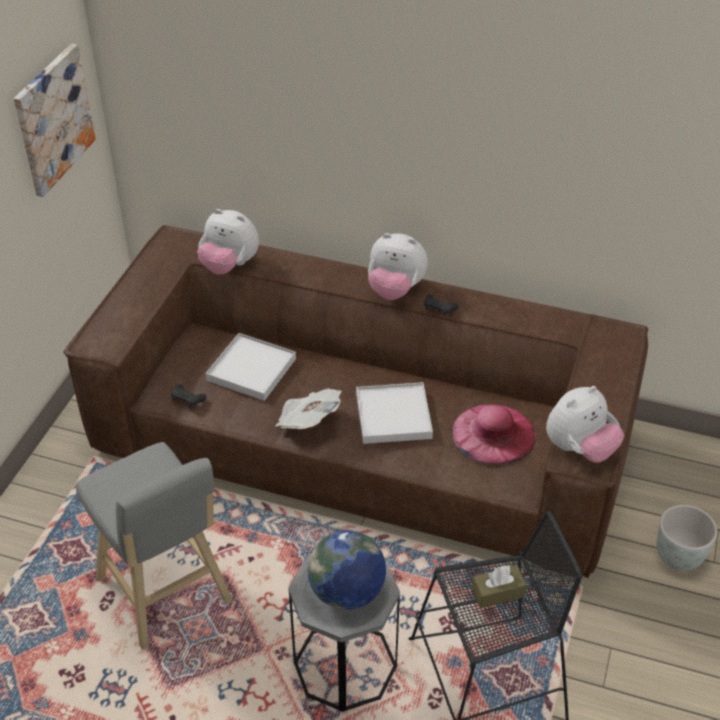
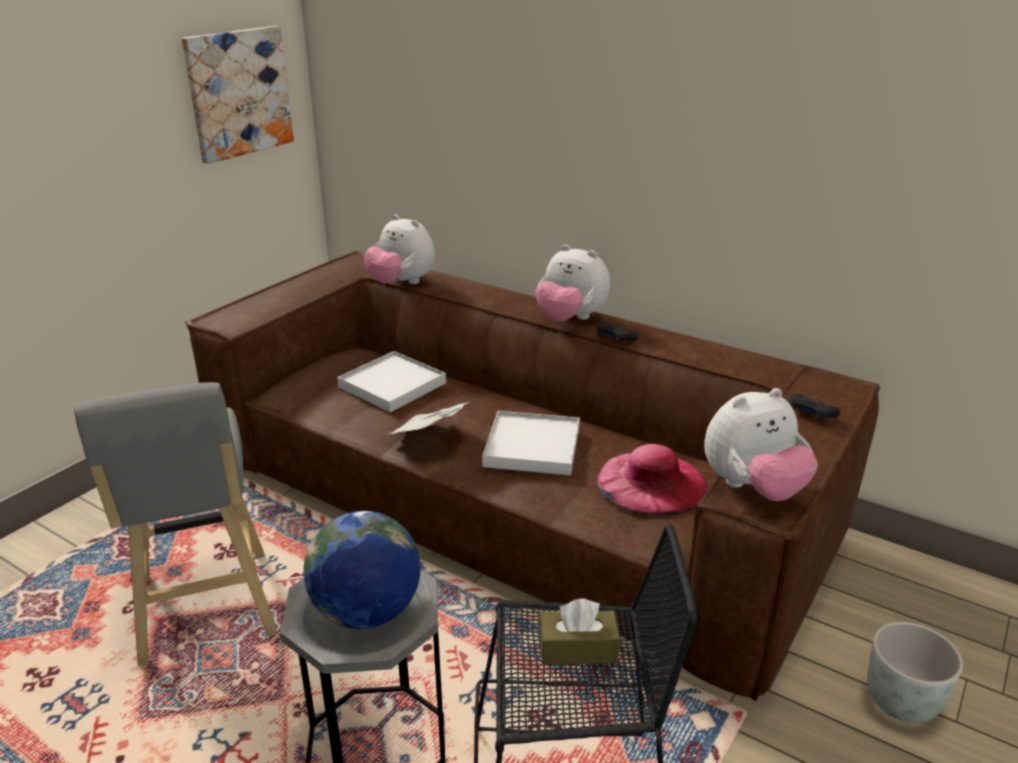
camera: 15 degrees right, 15 degrees down
(187, 399) = (308, 400): black game controller -> black game controller (811, 413)

